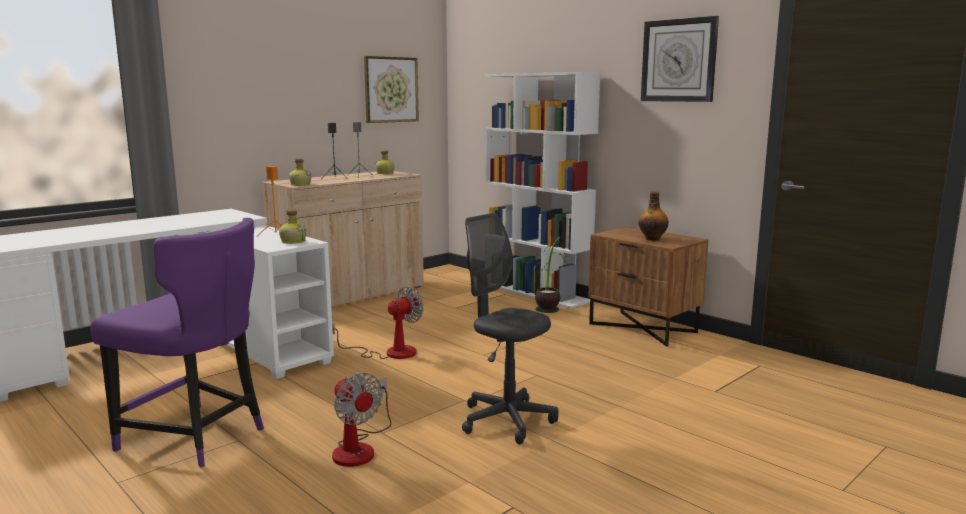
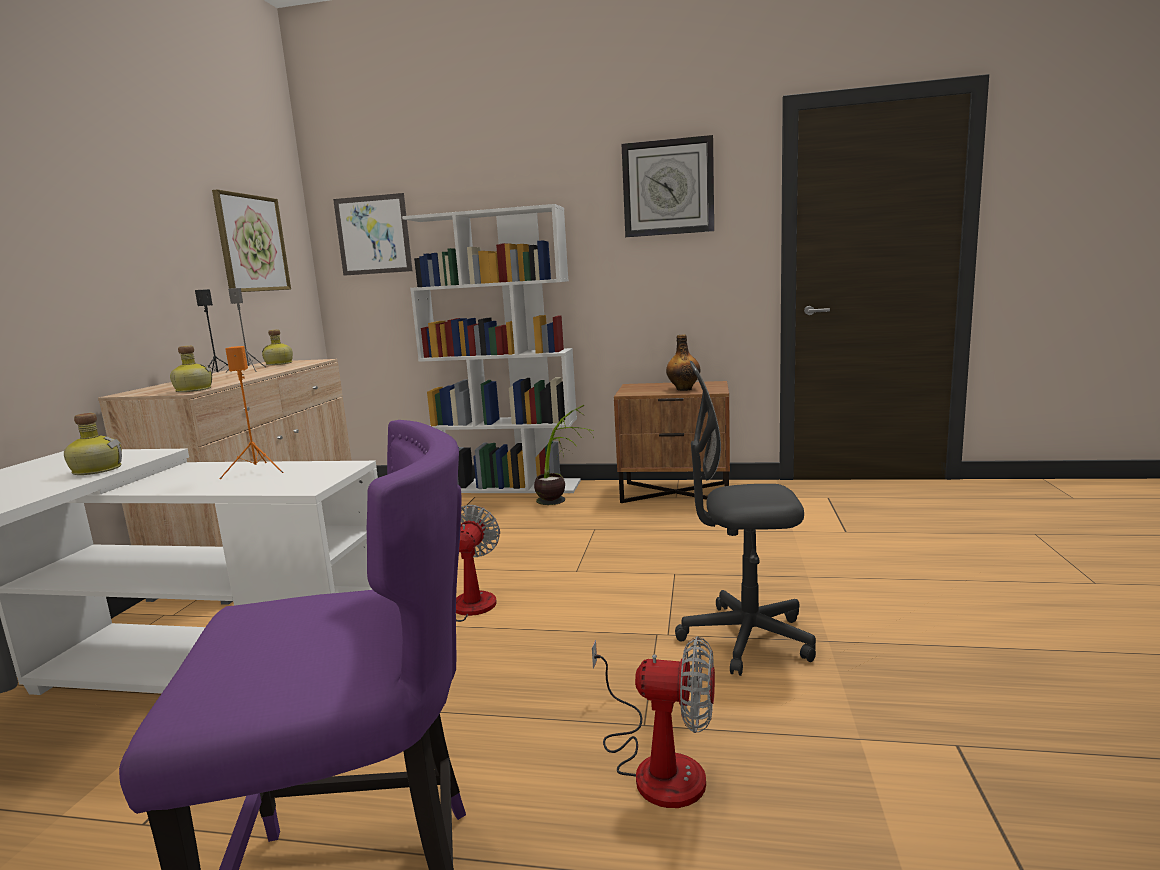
camera: 35 degrees left, 0 degrees up
(293, 241) = (314, 471): bottle -> bottle (96, 470)
(481, 84) = (373, 235): none -> picture

